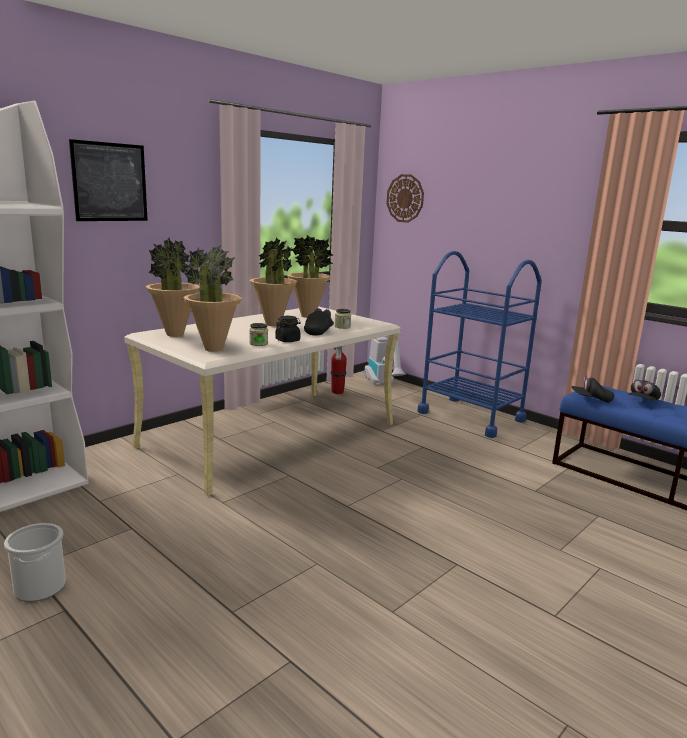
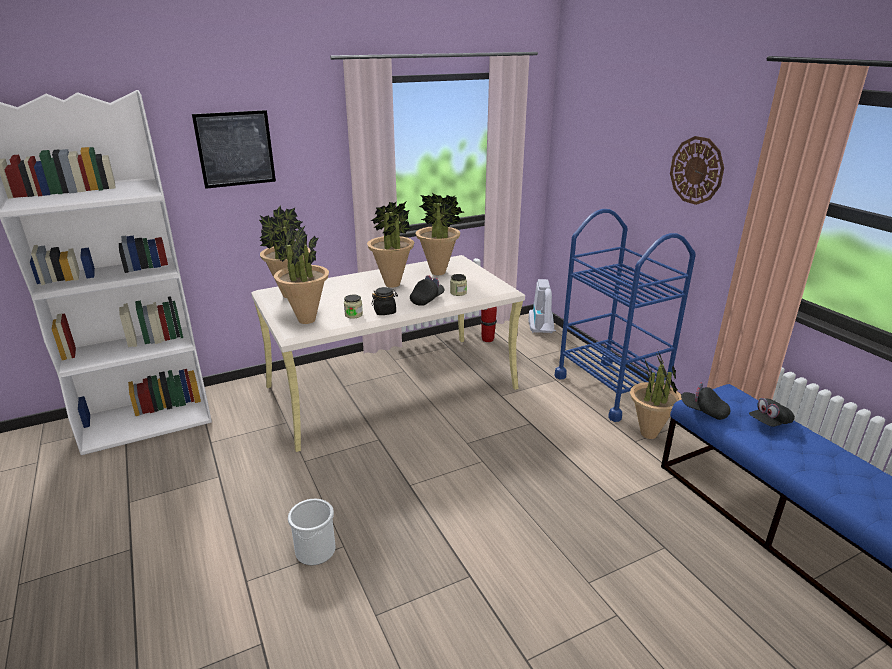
camera: 20 degrees right, 10 degrees up
(40, 587) = (125, 522): bucket -> bucket (315, 550)
(405, 198) = (576, 135): wall clock -> wall clock (696, 170)
(525, 443) = (649, 434): none -> potted plant

